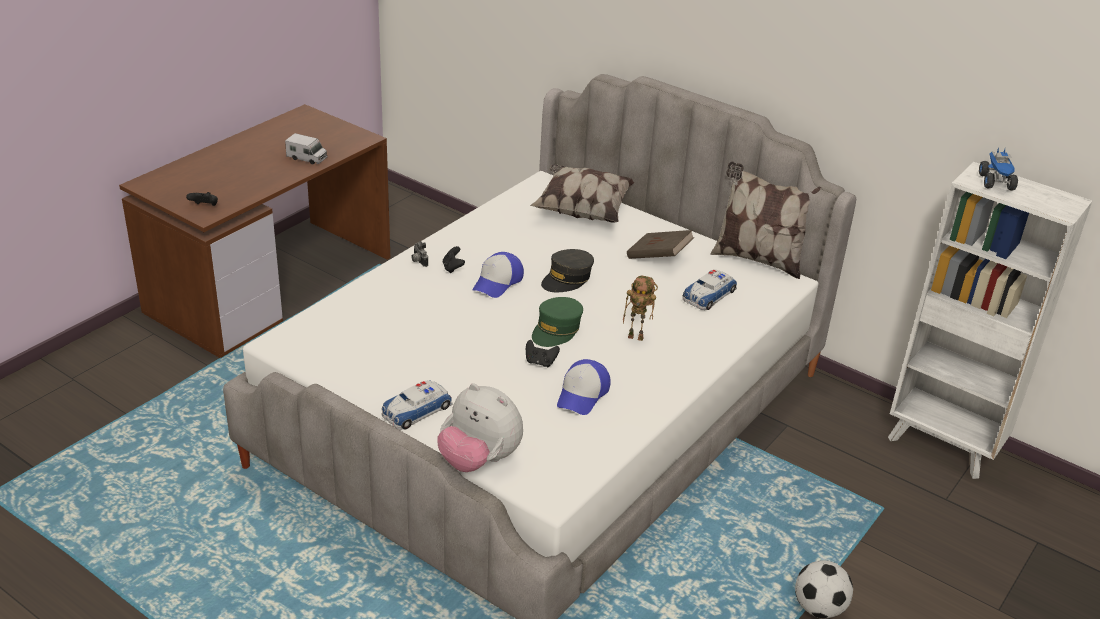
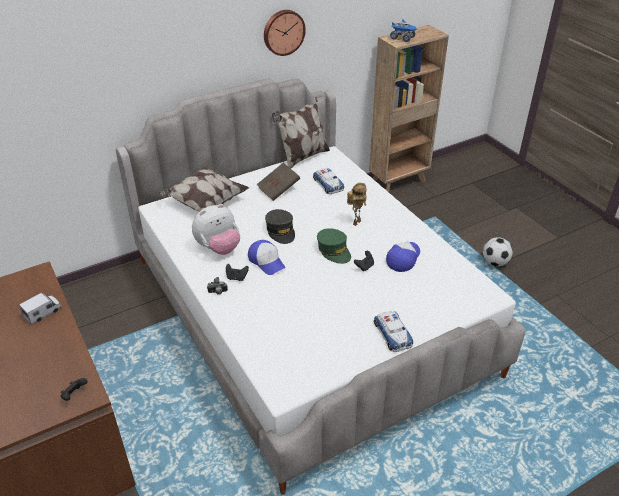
camera: 65 degrees left, 5 degrees up
(479, 460) = (452, 317): plush toy -> plush toy (218, 248)
(582, 394) = (403, 258): cap -> cap turned 105 degrees counterclockwise
(811, 63) = (283, 32): none -> wall clock
(944, 446) = (399, 182): white bookcase -> brown bookcase

